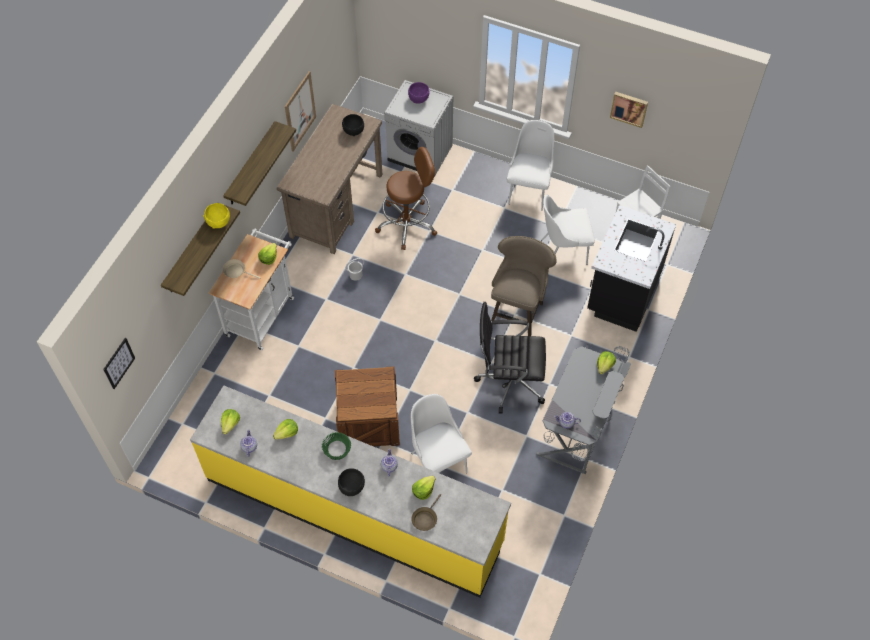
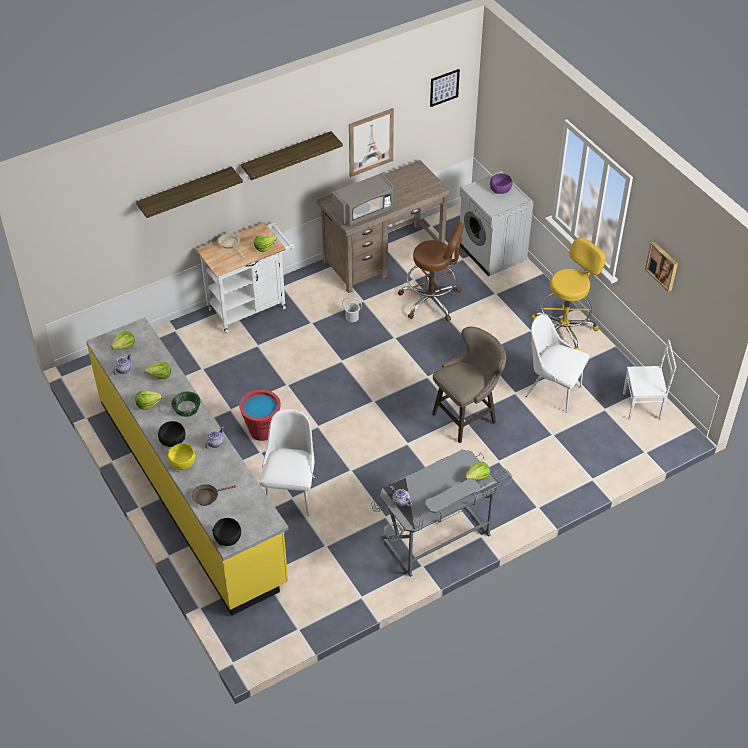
camera: 35 degrees right, 10 degrees down
(119, 363) = (64, 243): picture -> picture (444, 87)
(218, 221) = (219, 179): yellow bowl -> yellow bowl (183, 463)
(327, 178) = (364, 211): none -> grey microwave
(353, 130) = (418, 187): black bowl -> black bowl (228, 538)
(368, 421) = (262, 431): crate -> red bucket
(423, 490) = (225, 476): lettuce -> lettuce (148, 403)
(509, 381) = (409, 466): black office chair -> none
(528, 192) = (564, 329): white chair -> yellow stool
(622, 292) = (579, 452): black counter -> none

